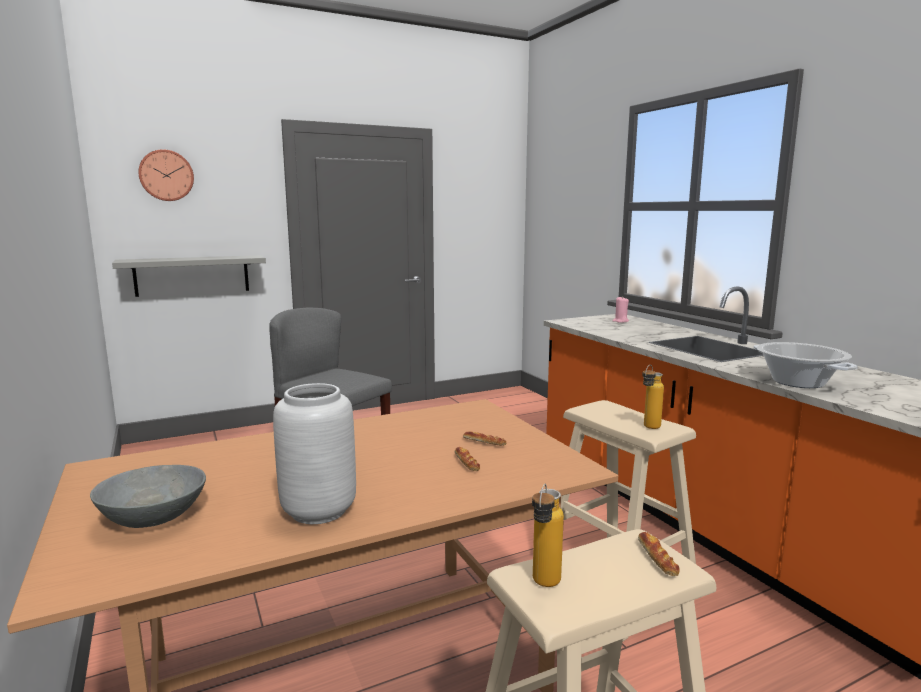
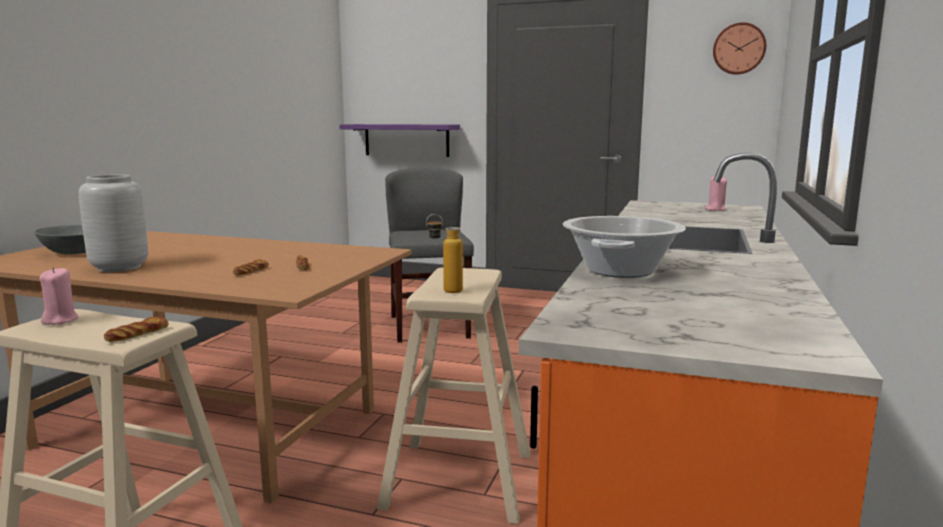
camera: 45 degrees right, 0 degrees up
(166, 175) = (393, 54): wall clock -> wall clock (739, 49)
(192, 275) = (406, 140): grey shelf -> purple shelf
(543, 586) = (60, 320): bottle -> pink candle

